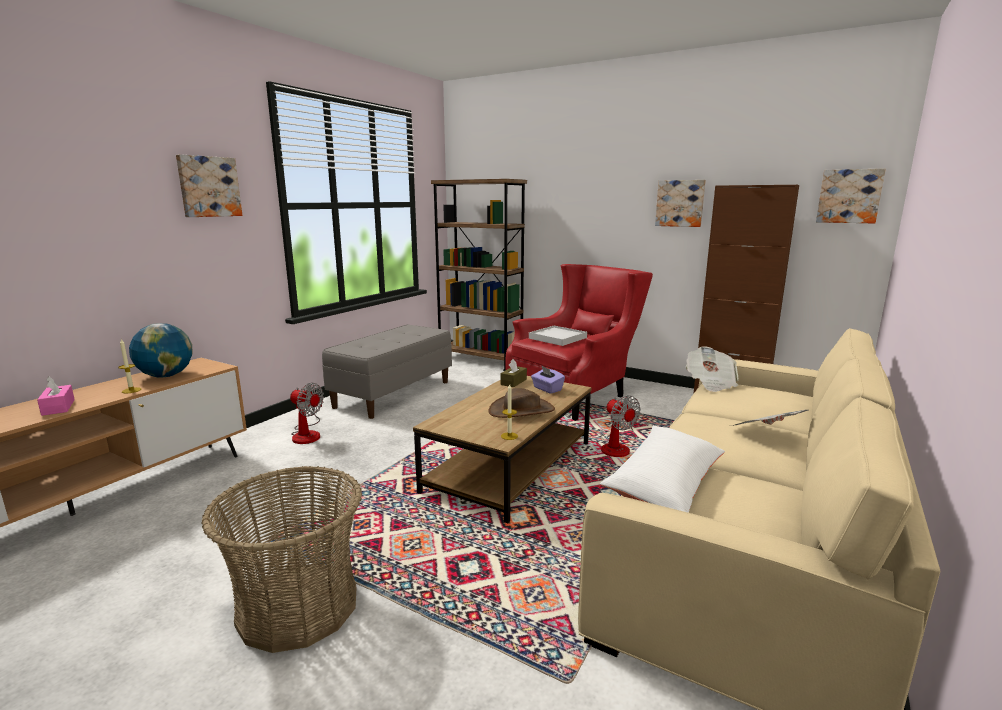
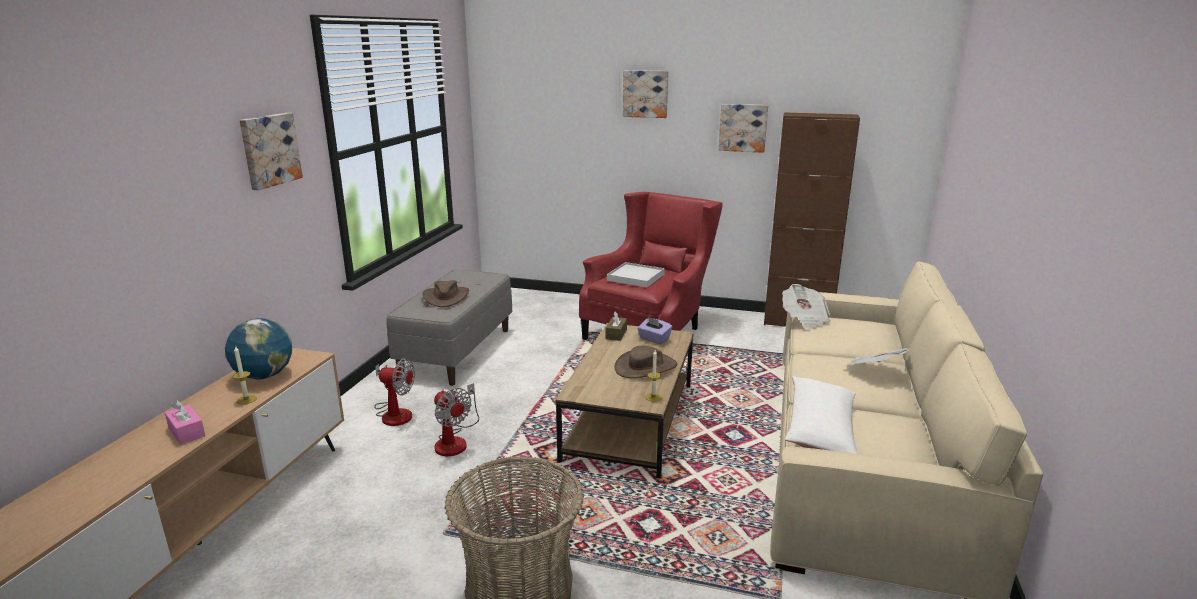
camera: 15 degrees left, 5 degrees up
(381, 341) = (446, 297): none -> brown hat
(480, 360) = (527, 298): brown bookcase -> none
(617, 447) = (718, 386): fan -> fan (455, 440)
(849, 196) = (901, 125): picture -> picture (645, 94)

